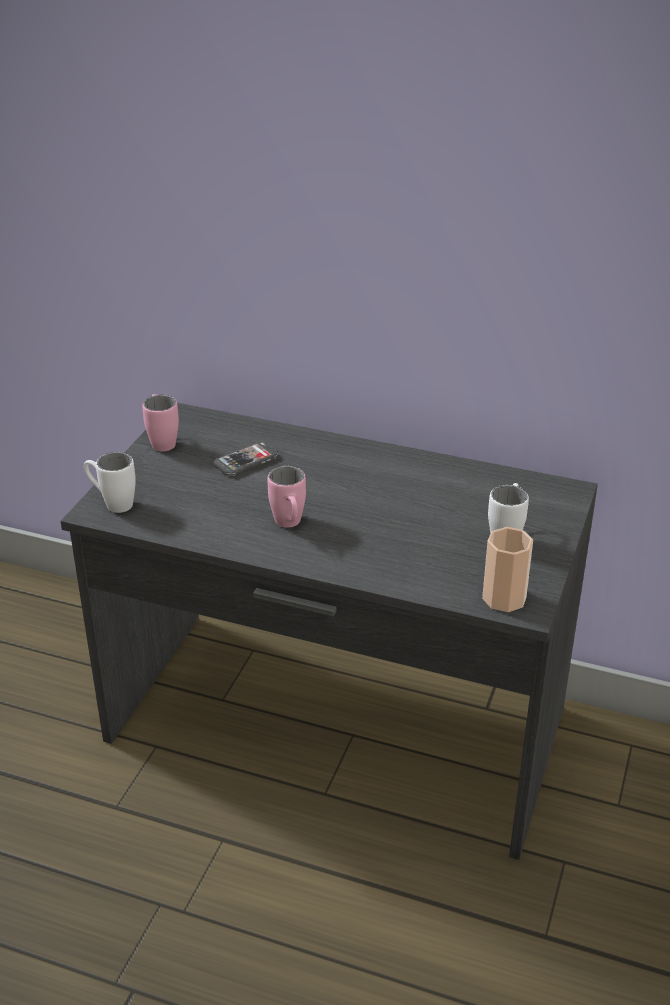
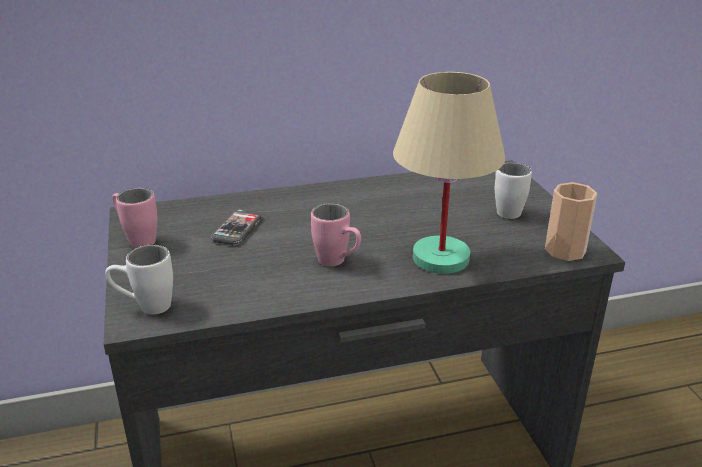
camera: 35 degrees left, 5 degrees down
(378, 557) = (440, 258): none -> beige table lamp

